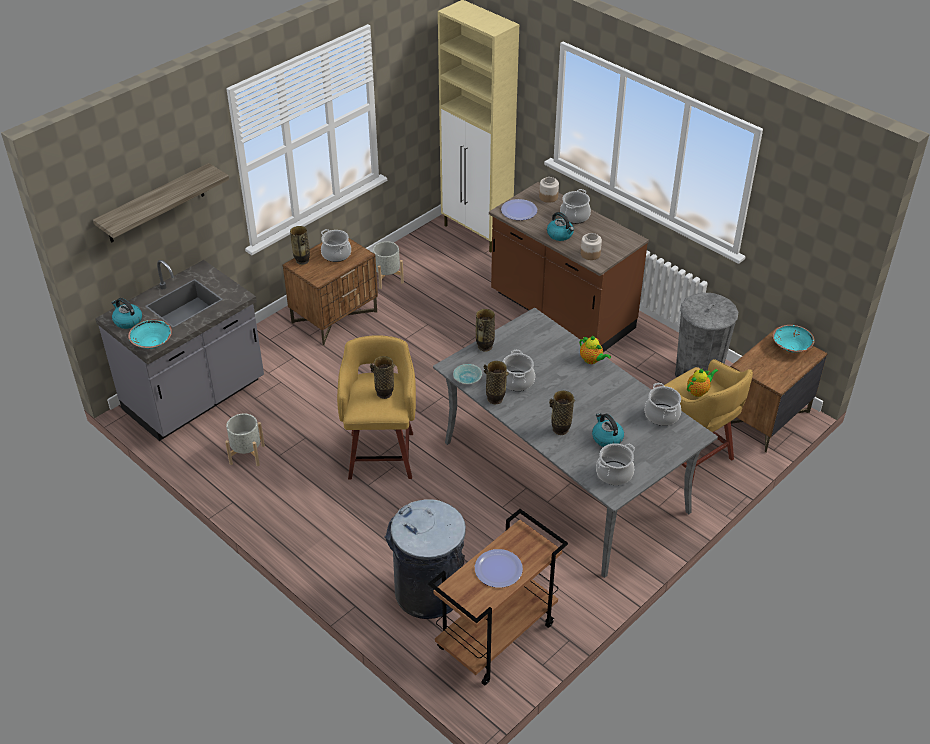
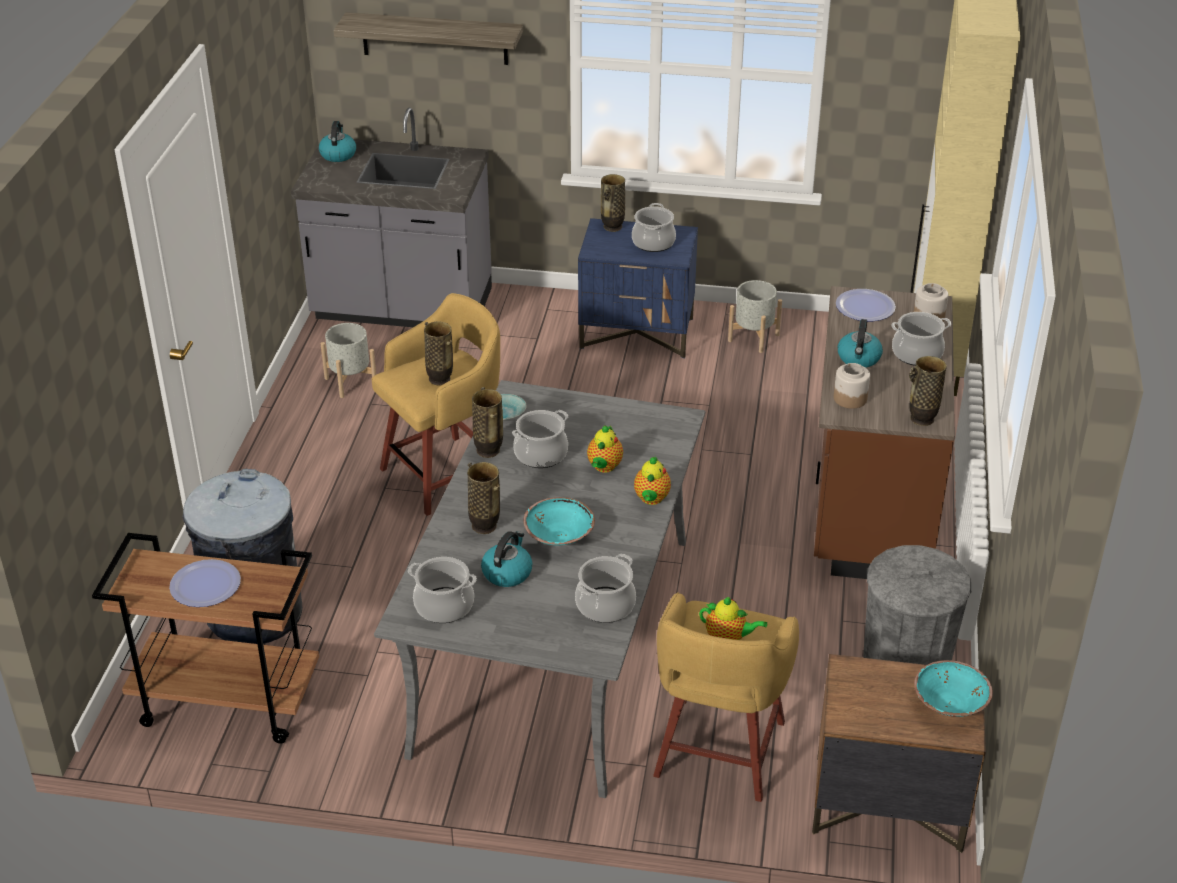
camera: 55 degrees right, 5 degrees down
(152, 343) = (318, 182): turquoise bowl -> turquoise bowl (559, 536)
(335, 317) = (637, 333): brown nightstand -> blue nightstand
(484, 346) = (579, 403): vase -> vase (922, 419)
(550, 364) = (604, 467): none -> teapot

